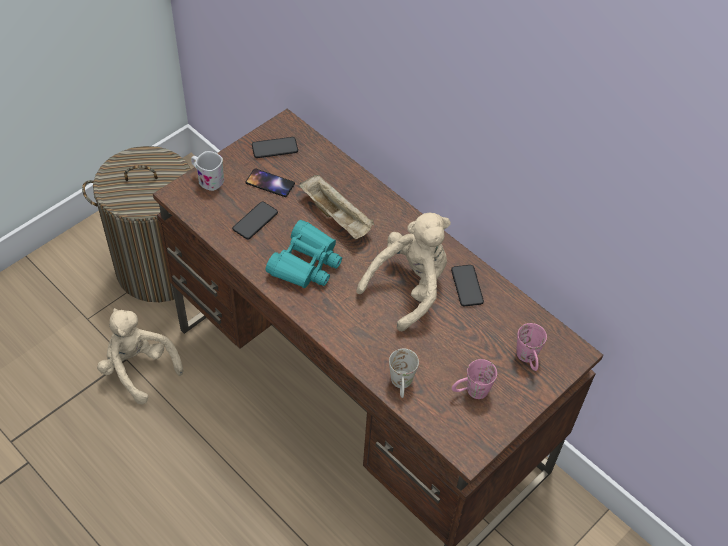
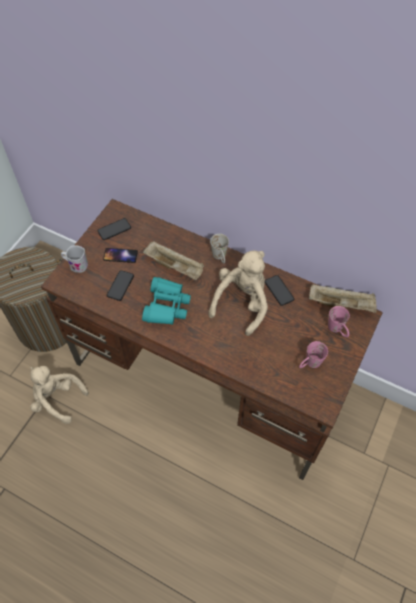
camera: 15 degrees left, 5 degrees up
(402, 386) = (263, 374): white mug -> white mug (220, 257)
(548, 328) = (341, 304): none -> beige tray

